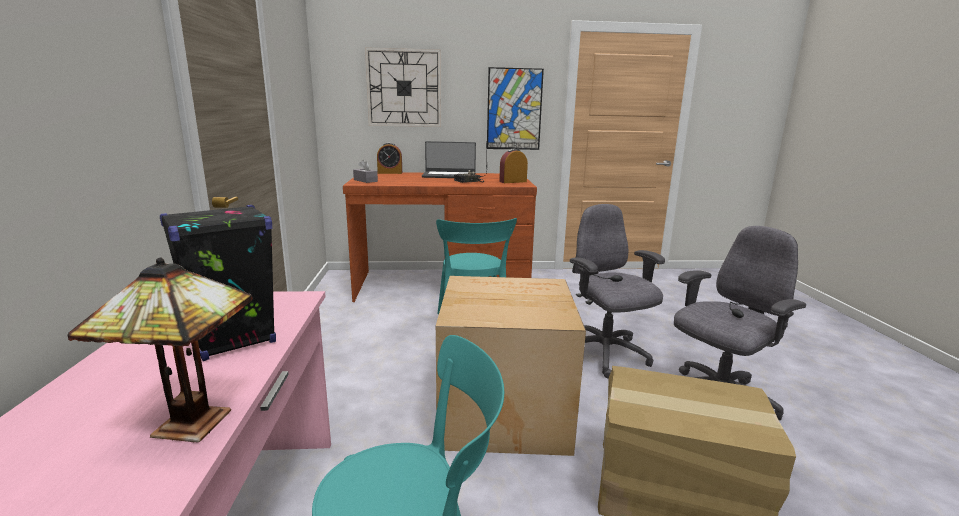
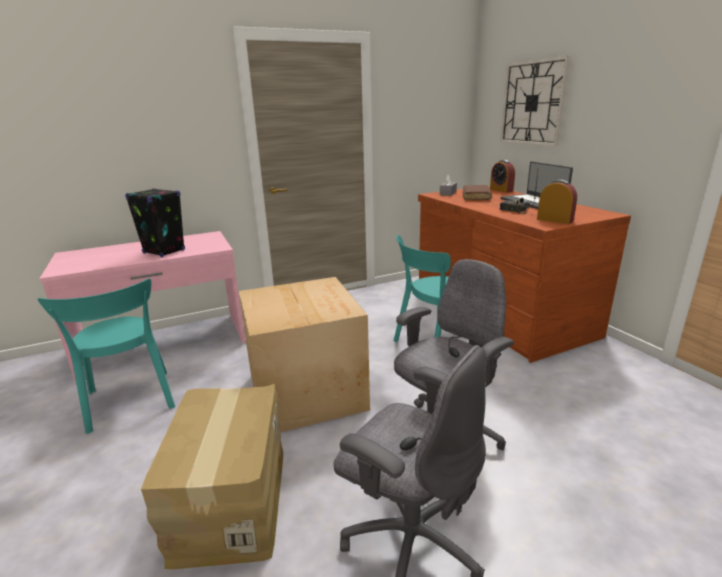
camera: 70 degrees right, 5 degrees up
(185, 425) = (92, 264): table lamp -> none
(401, 179) = (476, 197): none -> brown book
(514, 109) = (642, 126): picture -> none

